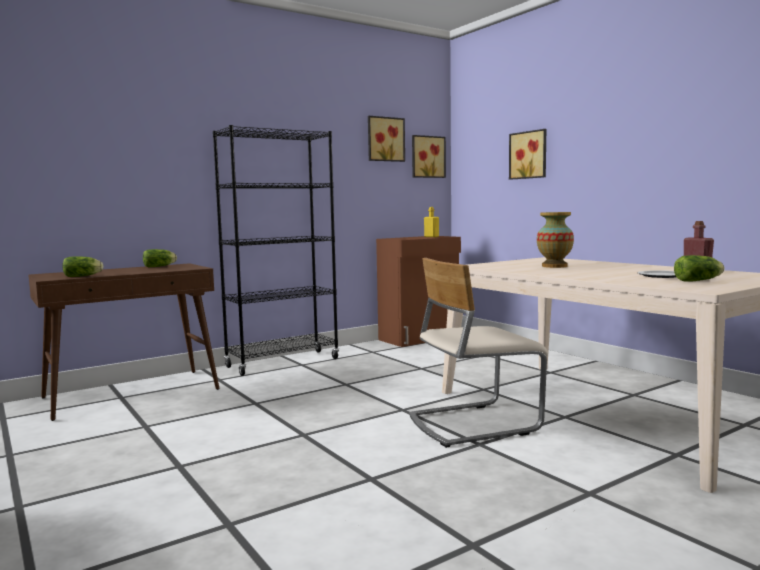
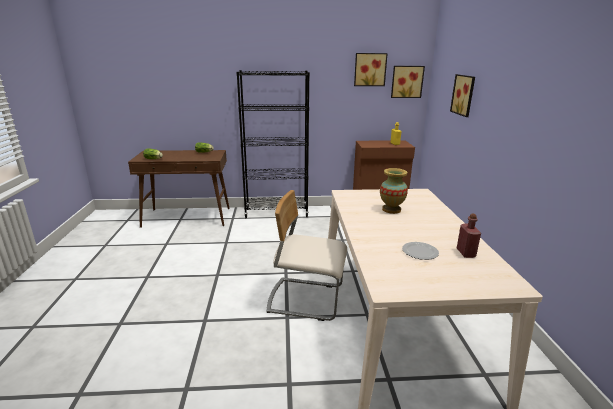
camera: 30 degrees right, 15 degrees up
(699, 280) = (424, 271): lettuce -> none

